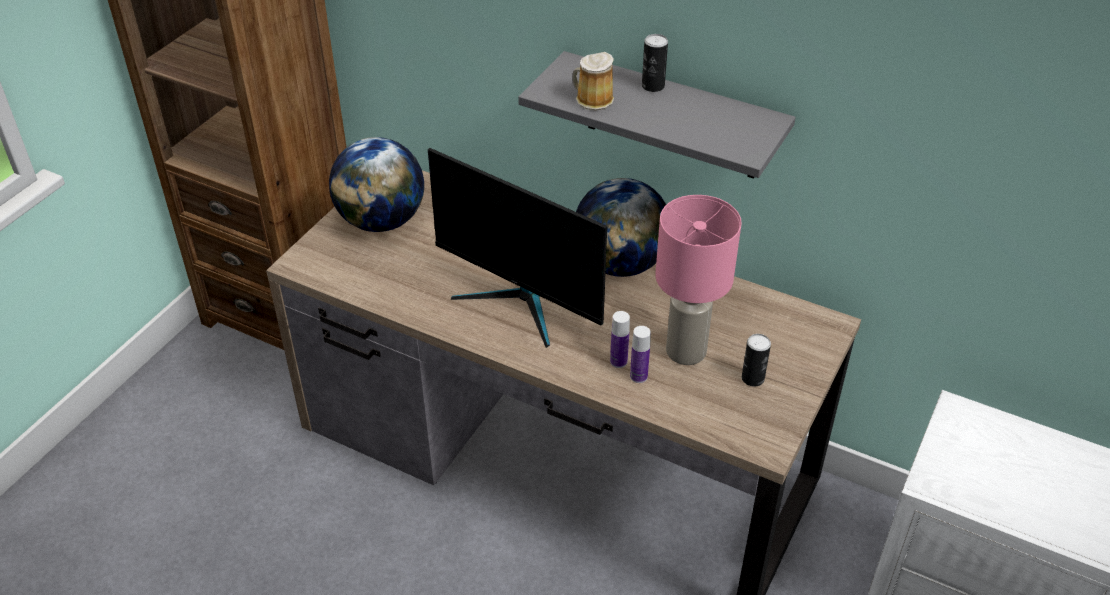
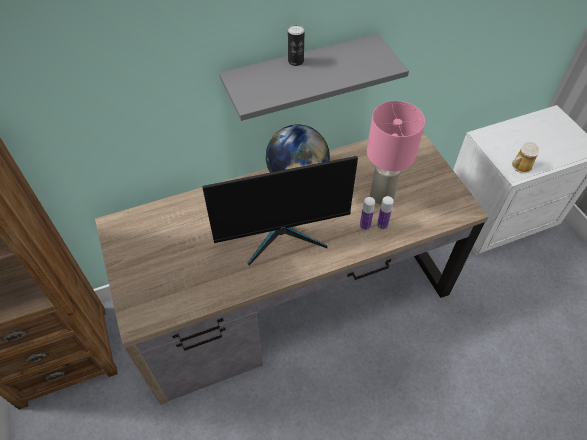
camera: 50 degrees left, 10 degrees up
(382, 221) = (148, 255): globe -> none
(592, 99) = (280, 89): mug -> mug (520, 166)
(752, 378) = (421, 185): can -> none

